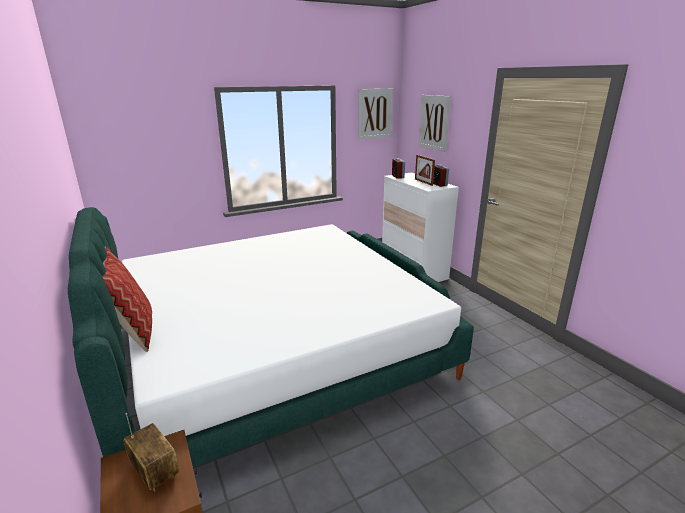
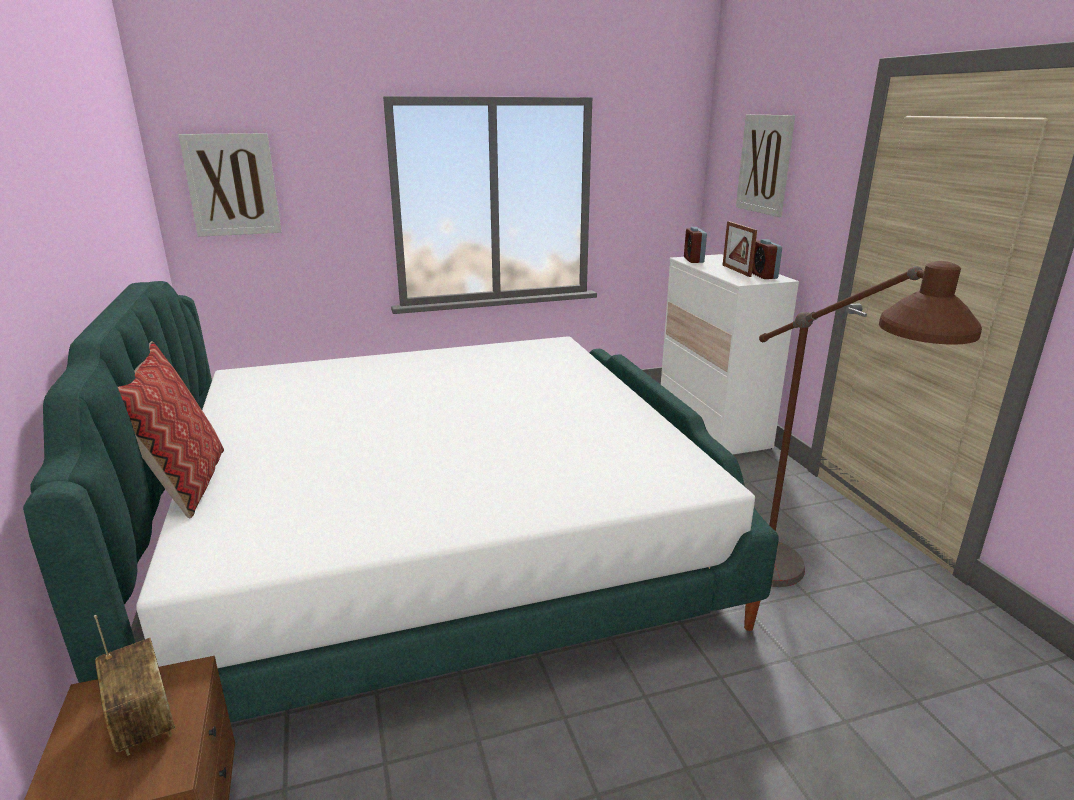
camera: 10 degrees right, 0 degrees up
(374, 114) = (662, 149): picture -> picture (232, 185)
(479, 358) = (797, 596): none -> brown floor lamp

